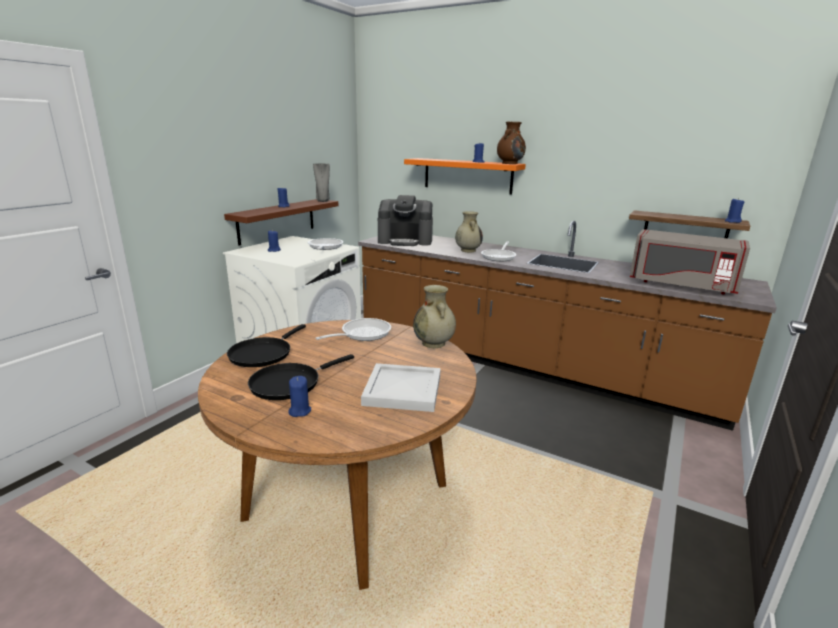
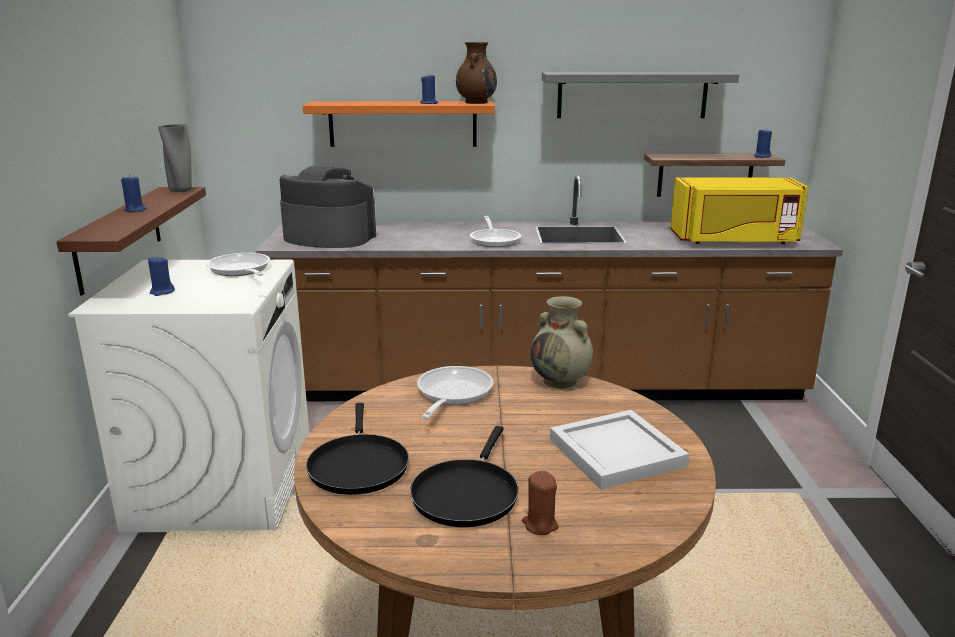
camera: 30 degrees left, 0 degrees up
(299, 411) = (540, 525): blue candle -> brown candle
(405, 241) = (328, 237): coffee machine -> coffee machine turned 135 degrees counterclockwise
(468, 250) = (440, 237): beige vase -> none
(628, 164) = (632, 95): none -> grey shelf
(681, 285) = (734, 240): grey microwave -> yellow microwave

